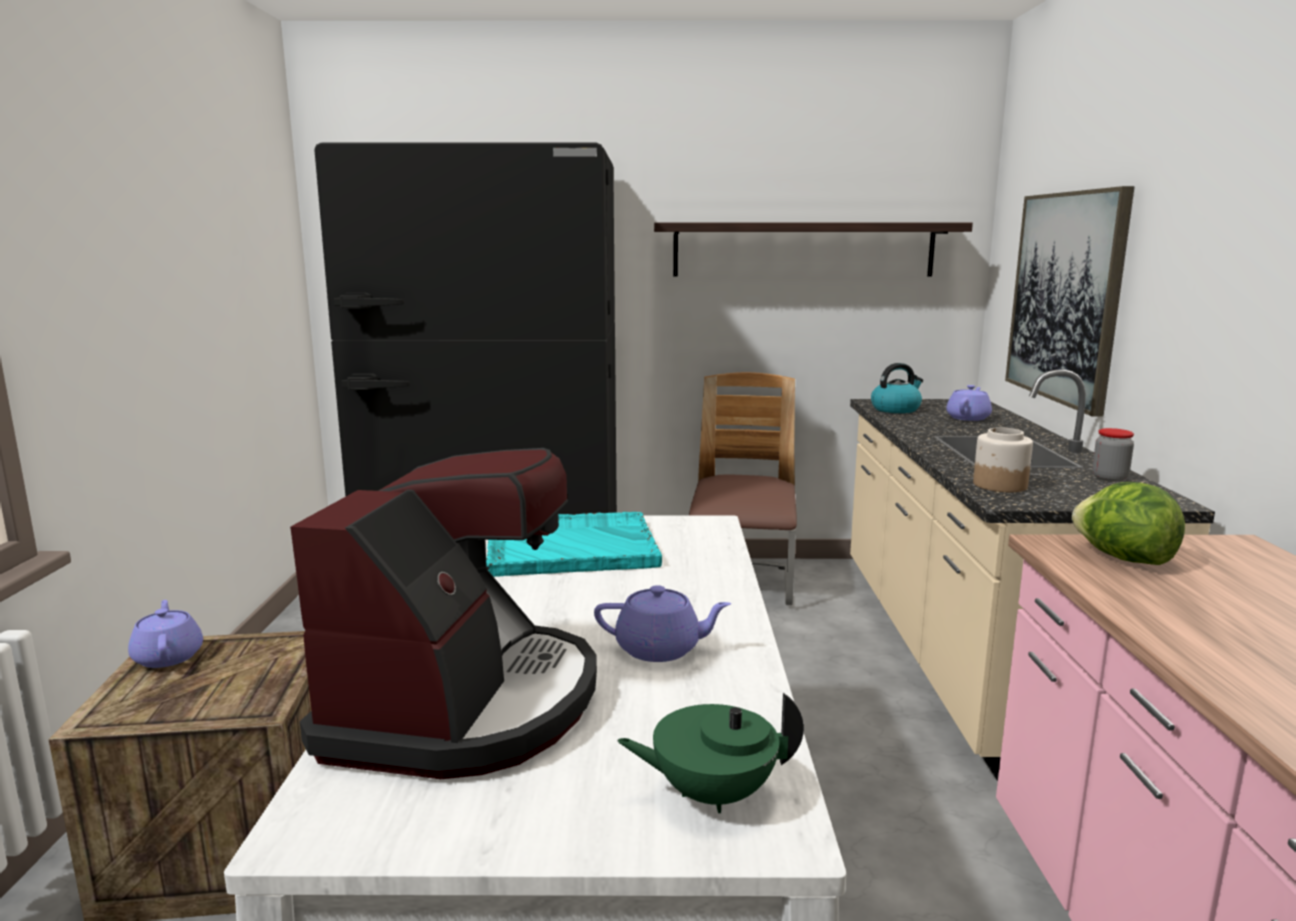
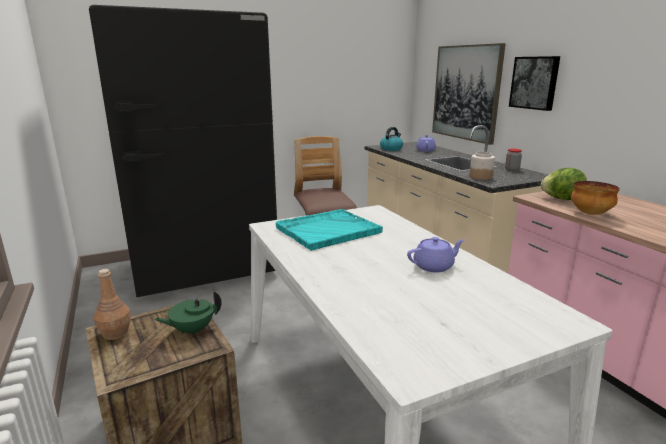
camera: 25 degrees left, 5 degrees up
(168, 656) = (115, 333): purple teapot -> brown bottle
(465, 705) = (391, 308): coffee machine -> none
(712, 794) = (535, 315): green teapot -> green teapot (192, 330)
(803, 250) = (335, 72): shelf -> none
(1141, 602) = (590, 213): none -> bowl
(1181, 277) = (535, 83): none -> picture

